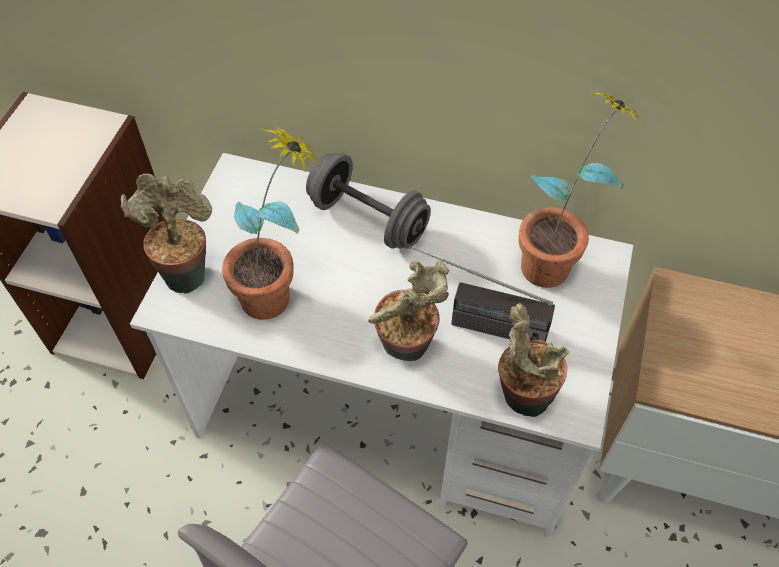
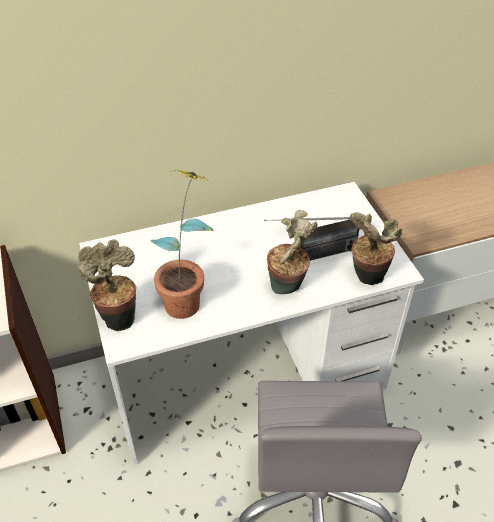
camera: 35 degrees left, 10 degrees down
(368, 219) = (205, 235): grey dumbbell -> none
(555, 259) = (323, 206): potted plant -> none

